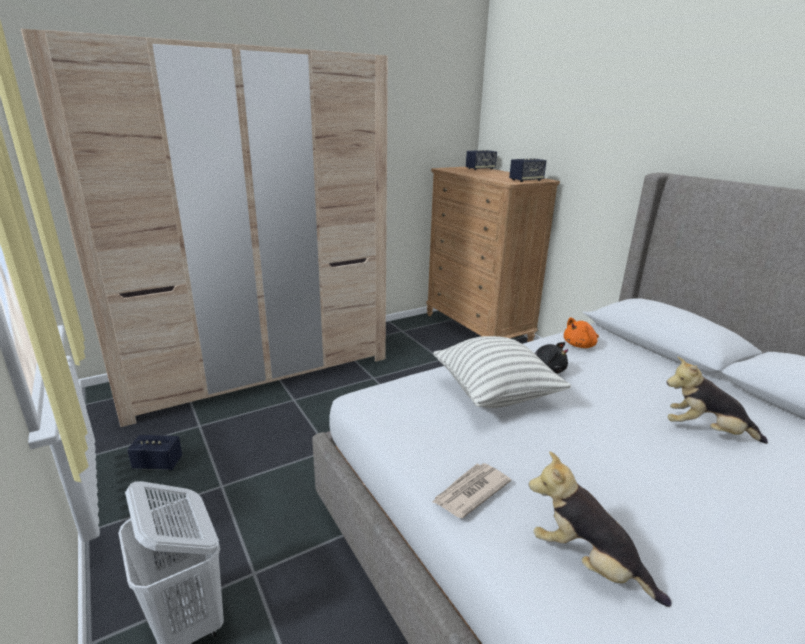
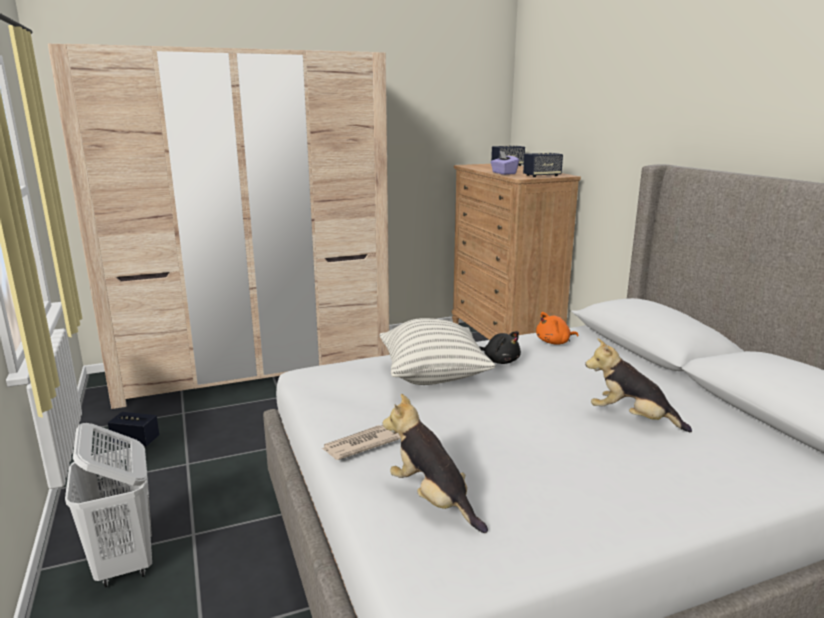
camera: 10 degrees right, 5 degrees down
(488, 177) = (503, 173): none -> purple tissue box

